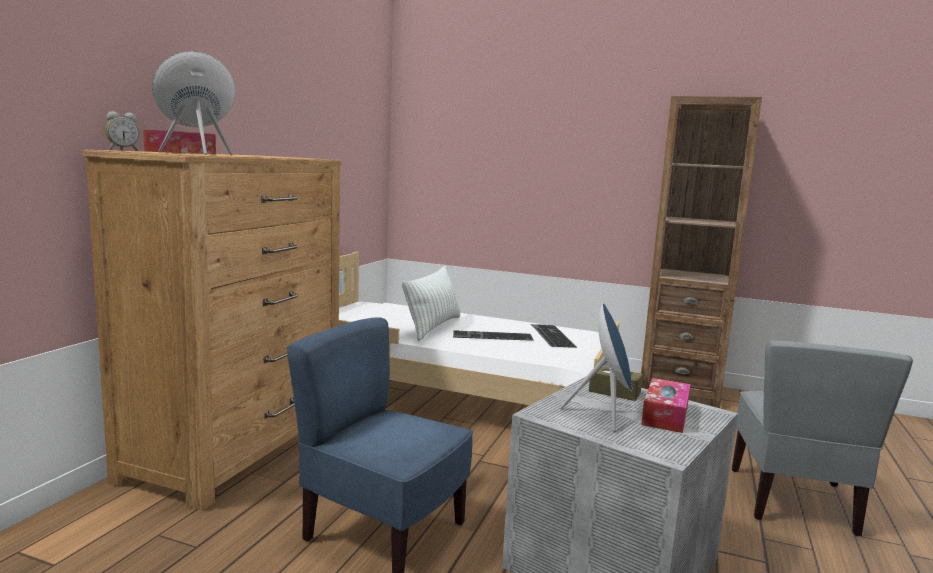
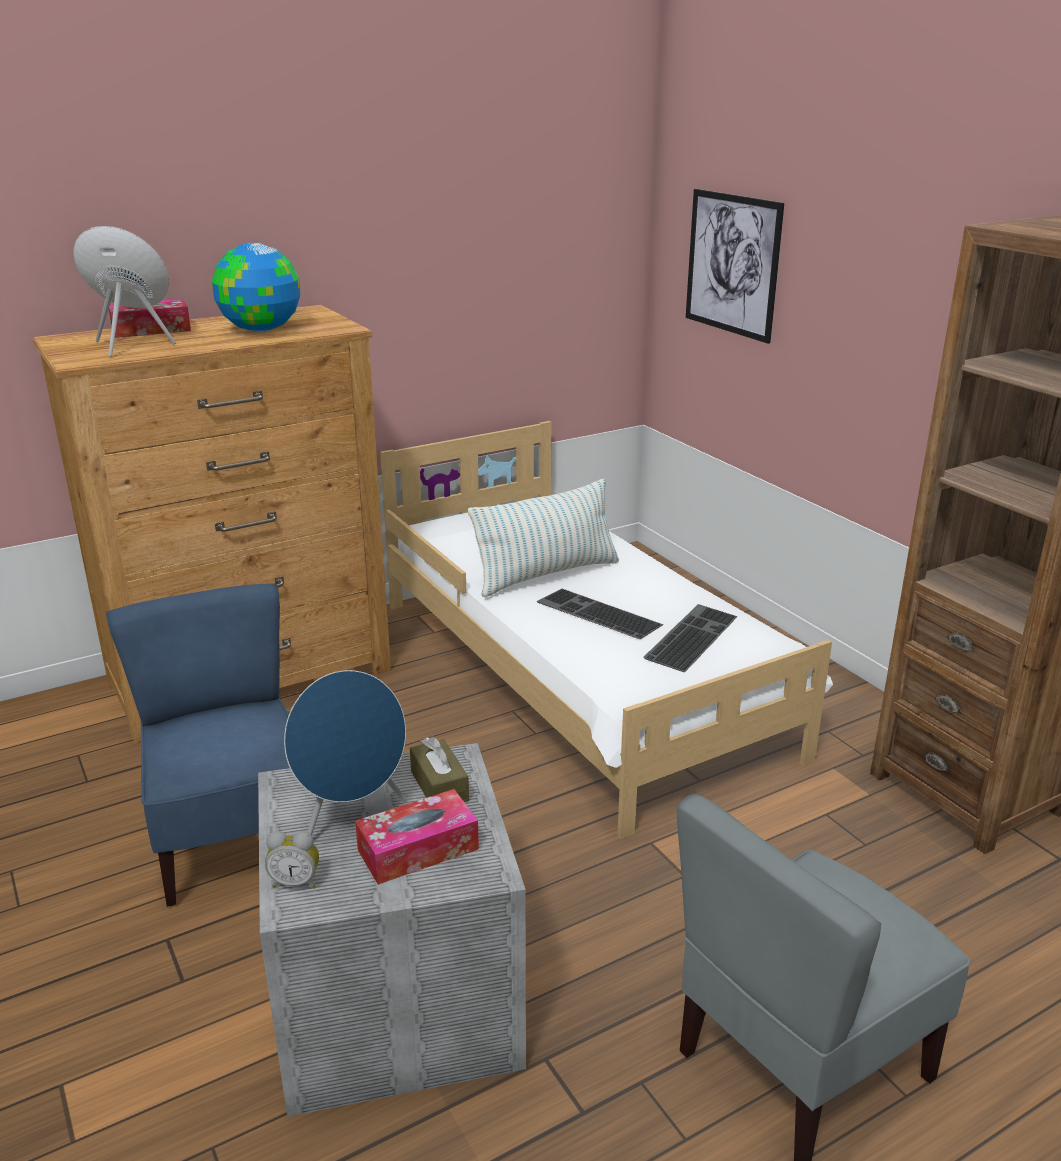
camera: 40 degrees right, 15 degrees up
(123, 150) = (68, 338): alarm clock -> alarm clock (296, 882)
(267, 156) = (260, 330): none -> globe
(459, 151) = (732, 264): none -> picture

